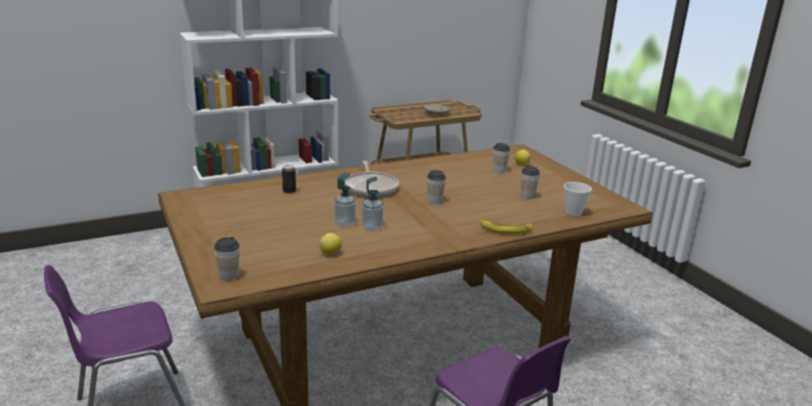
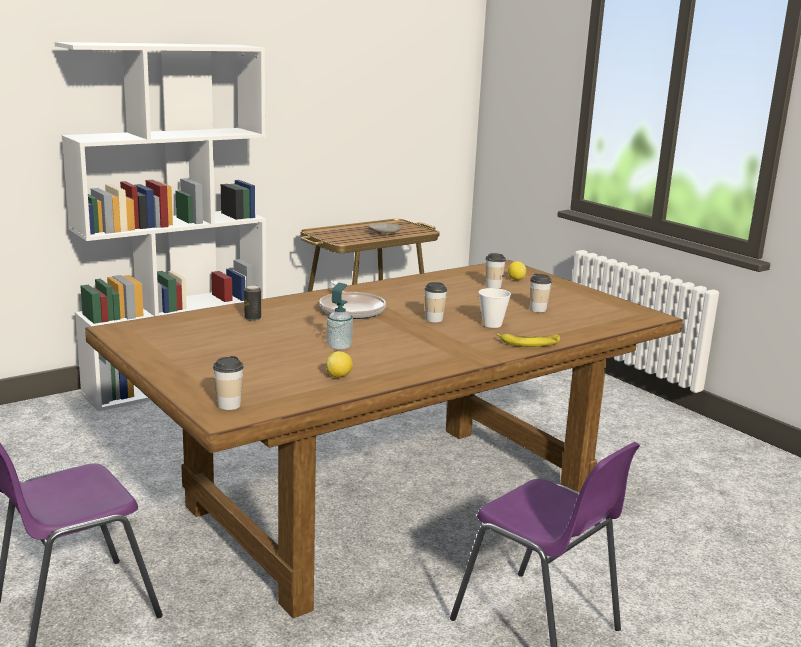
camera: 10 degrees left, 5 degrees down
(372, 227) = (374, 349): soap dispenser -> none
(573, 212) = (597, 323): cup -> cup (492, 324)

